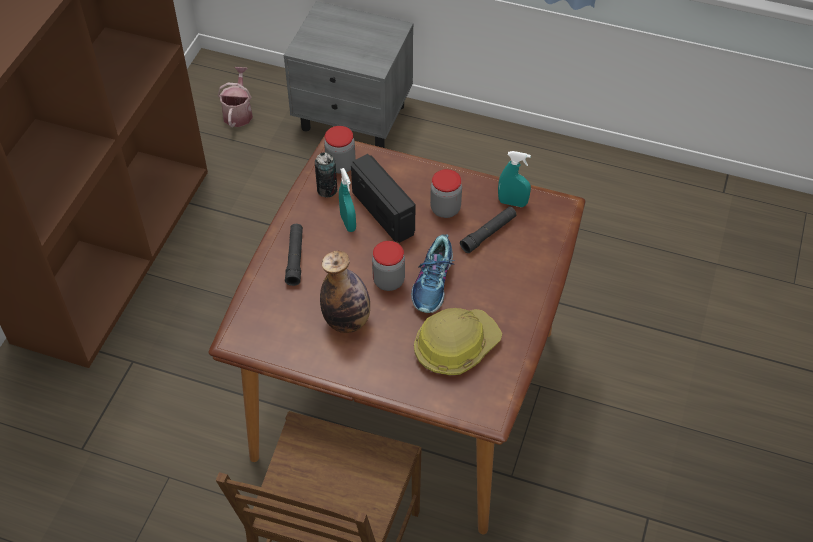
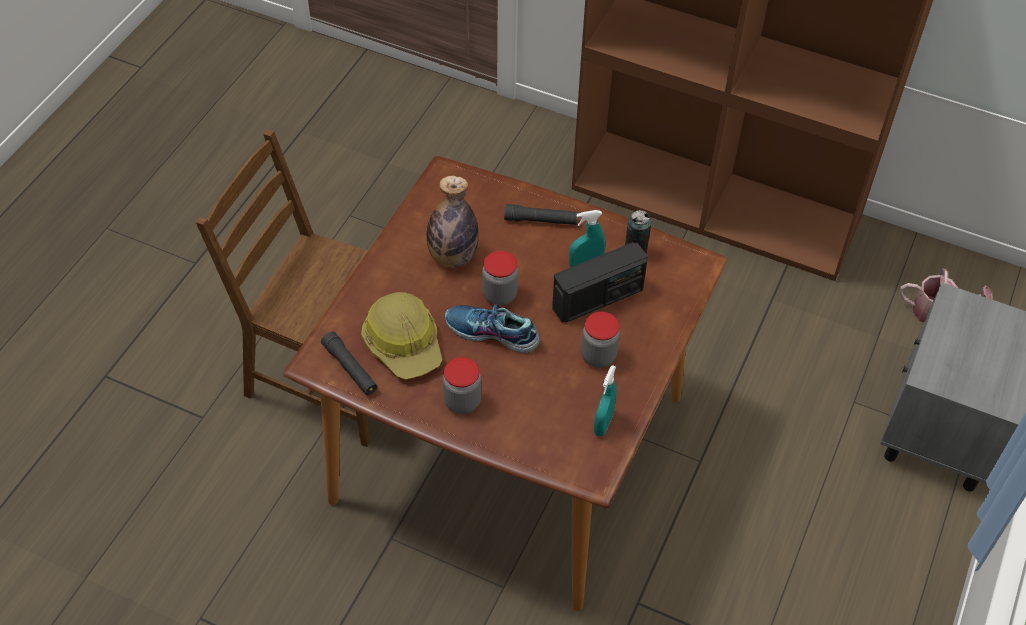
camera: 95 degrees right, 0 degrees up
(340, 165) = (673, 266): jar -> jar (462, 402)
(488, 233) = (557, 393): black flashlight -> black flashlight (350, 368)

